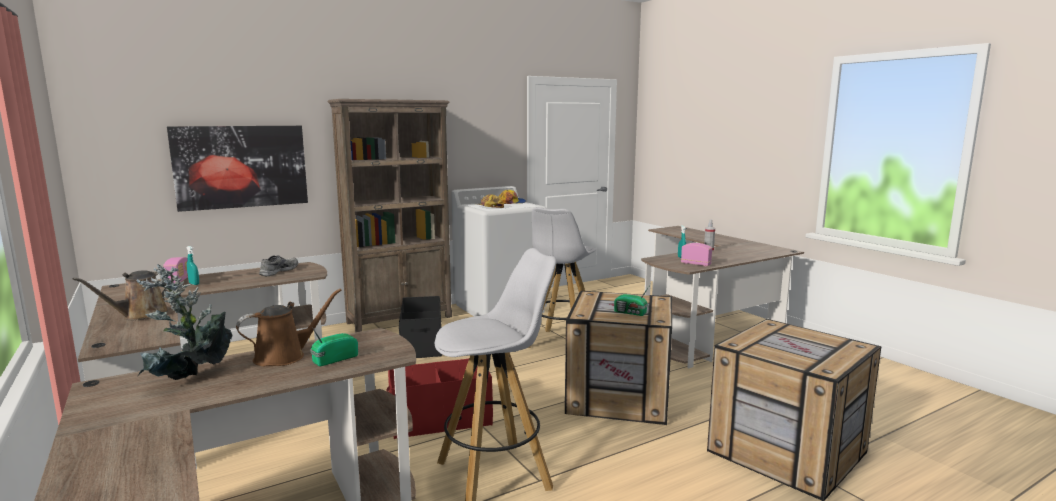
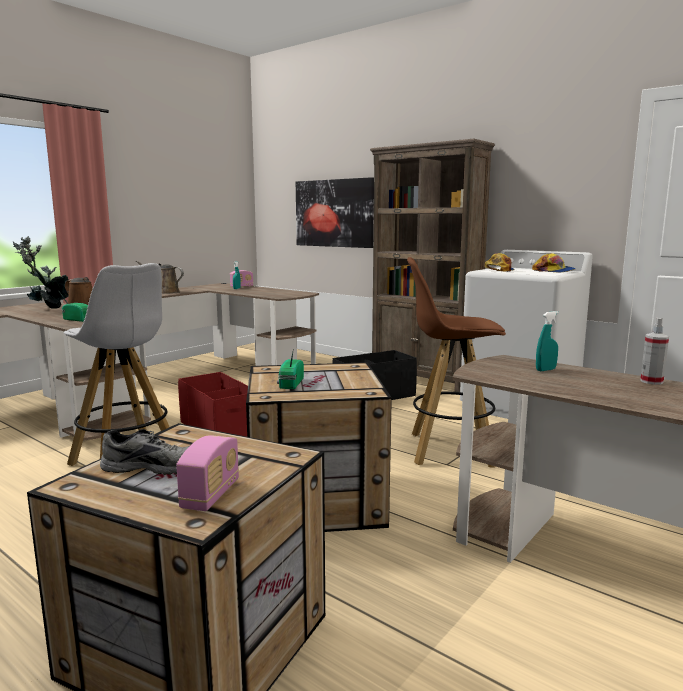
camera: 70 degrees right, 0 degrees up
(278, 271) = (283, 292): grey shoe -> grey shoe (154, 466)
(562, 343) = (449, 450): white stool -> brown stool
(695, 264) = (515, 377): radio -> radio (211, 495)

